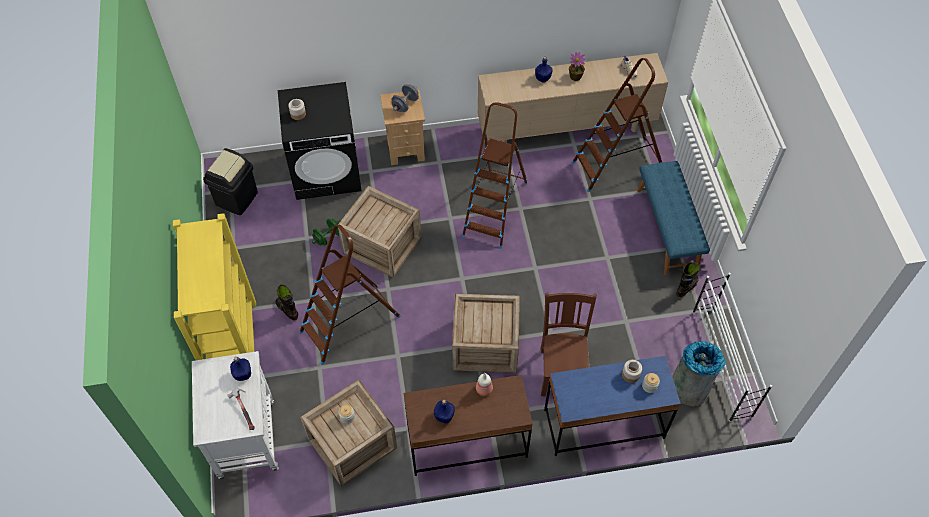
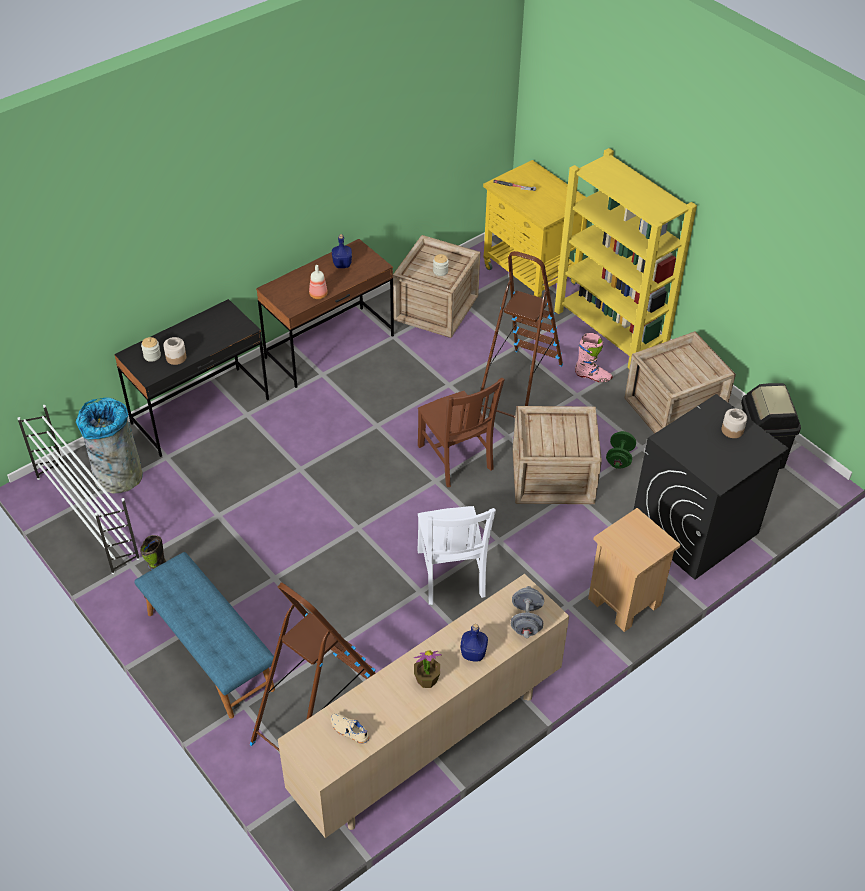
camera: 150 degrees right, 10 degrees down
(243, 374) = (540, 209): blue bottle -> none
(247, 438) = (531, 277): white cart -> yellow cart
(287, 310) = (592, 376): black boot -> pink boot
(405, 104) = (635, 544): grey dumbbell -> grey dumbbell (526, 621)
(486, 346) = (363, 428): crate -> crate (672, 408)
(495, 209) = (451, 576): brown step ladder -> white chair
(562, 370) = (268, 439): brown chair -> brown chair (456, 459)
(603, 424) = (200, 411): blue desk -> black desk

